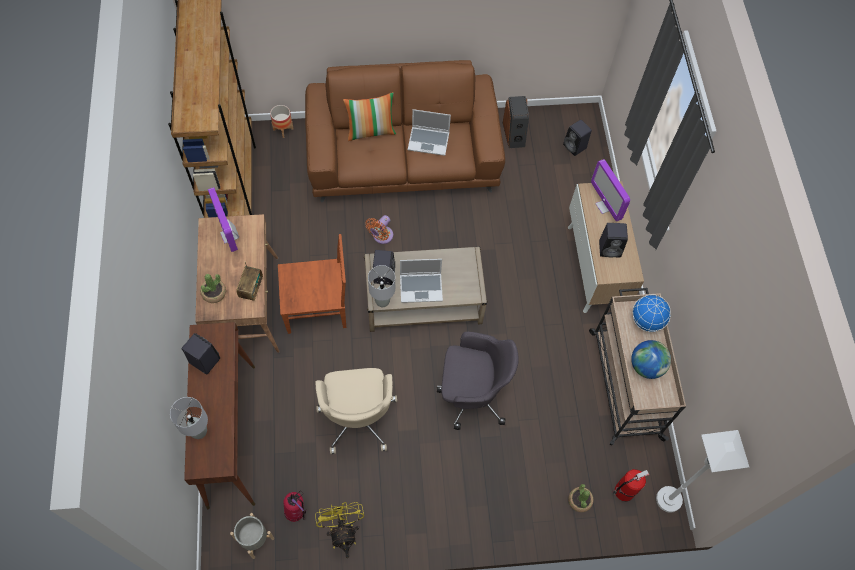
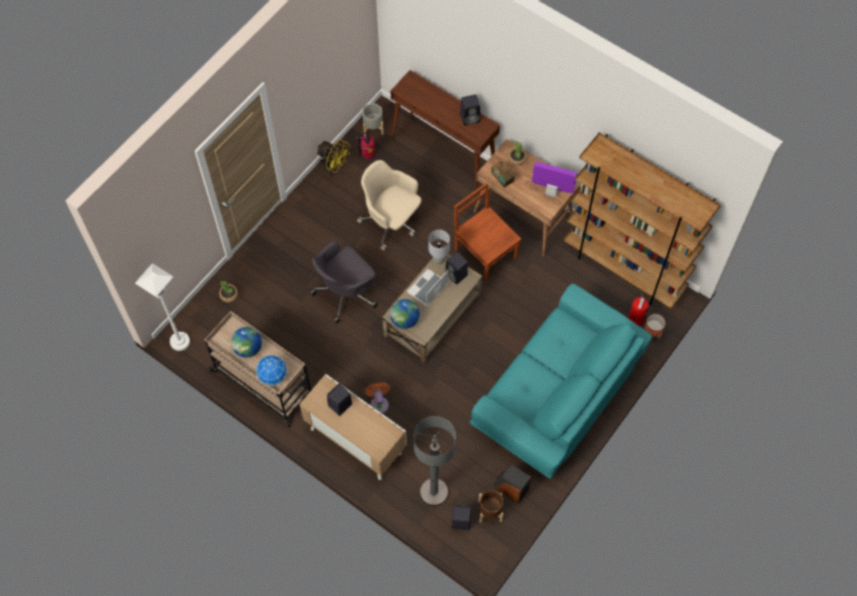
camera: 135 degrees right, 0 degrees up
(199, 431) = (430, 91): grey table lamp -> none
(317, 307) = (484, 252): brown chair -> brown chair turned 105 degrees clockwise
(371, 131) = (578, 353): pillow -> none
(381, 237) = (503, 327): orange fan -> orange fan (379, 403)
(403, 157) = (557, 393): brown sofa -> turquoise sofa
(429, 141) = (536, 383): laptop -> none
(471, 281) = (404, 320): none -> globe
(546, 134) = (490, 511): none -> brown planter
(573, 180) = (434, 492): none -> grey floor lamp
(605, 206) = (372, 432): monitor -> none
(623, 491) = (209, 322): fire extinguisher -> fire extinguisher (635, 318)

